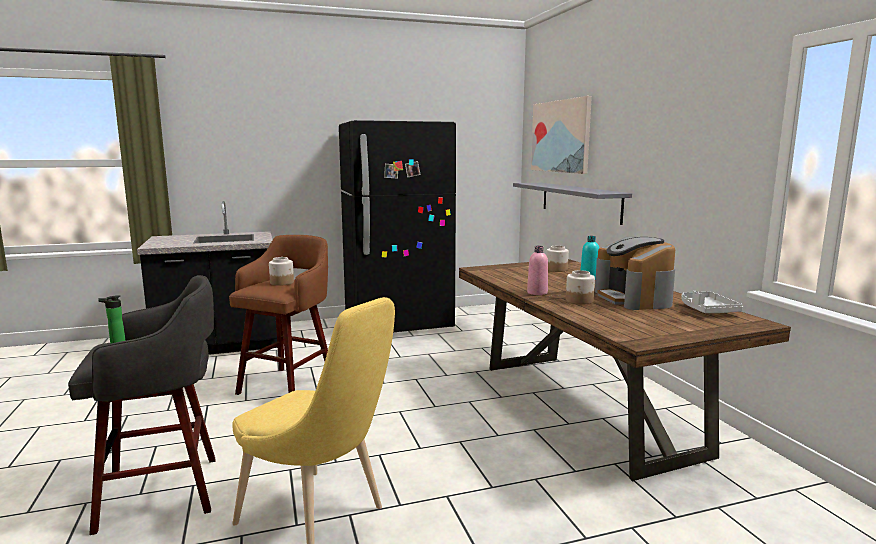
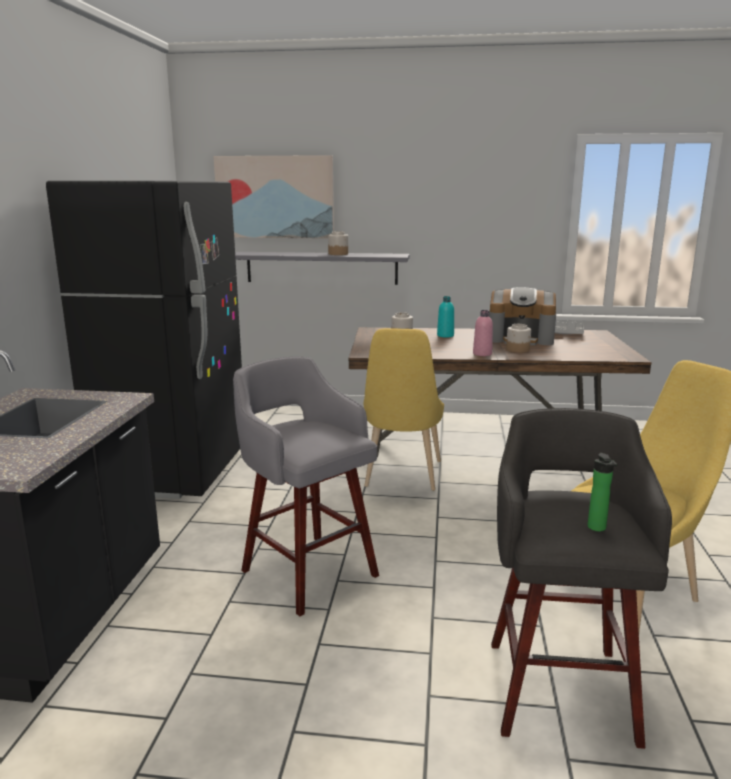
camera: 65 degrees left, 5 degrees up
(282, 283) = (306, 431): jar -> jar (338, 254)
(289, 385) = (307, 571): brown stool -> grey stool
(463, 386) = (401, 476): none -> yellow chair

